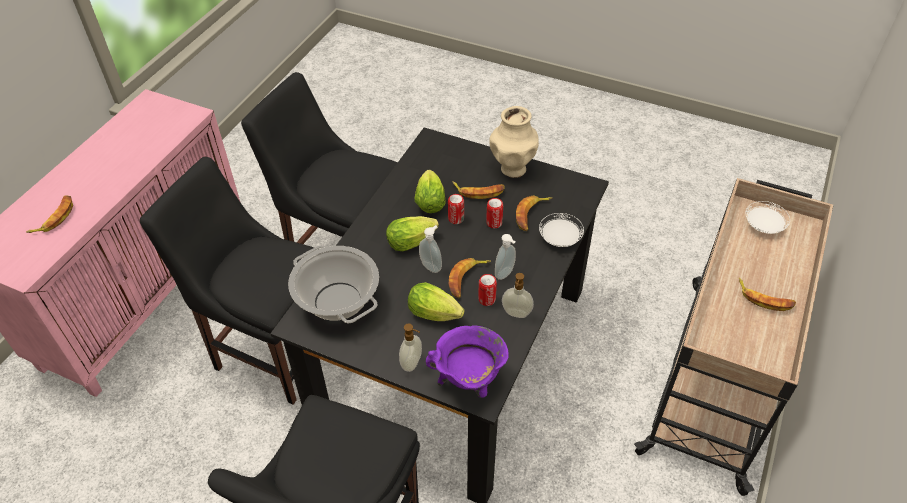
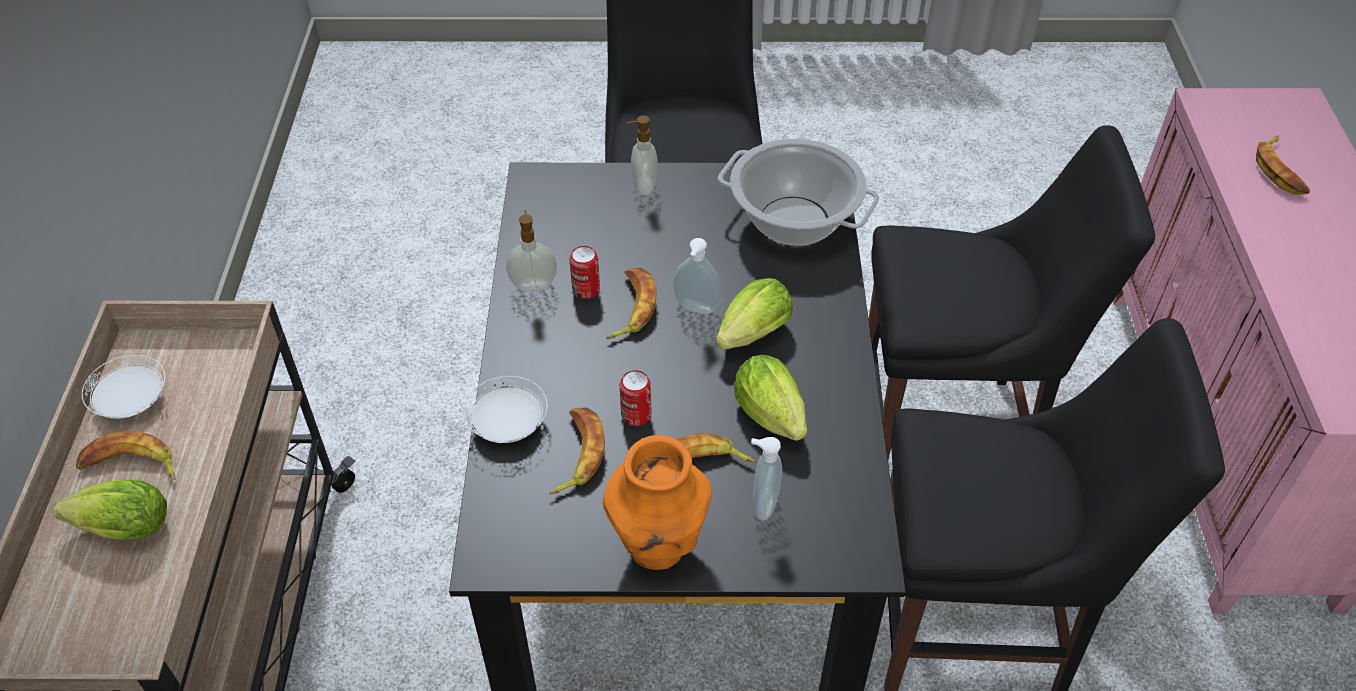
camera: 155 degrees right, 0 degrees up
(437, 314) = (646, 248): lettuce -> lettuce (119, 528)
(456, 219) = (706, 400): can -> none
(469, 381) = (560, 190): purple cooking pot -> none
(505, 274) = (575, 335): soap dispenser -> soap dispenser (762, 504)
(513, 169) = (658, 547): beige vase -> orange vase
(763, 226) = (109, 628): white plate -> white plate (132, 401)

